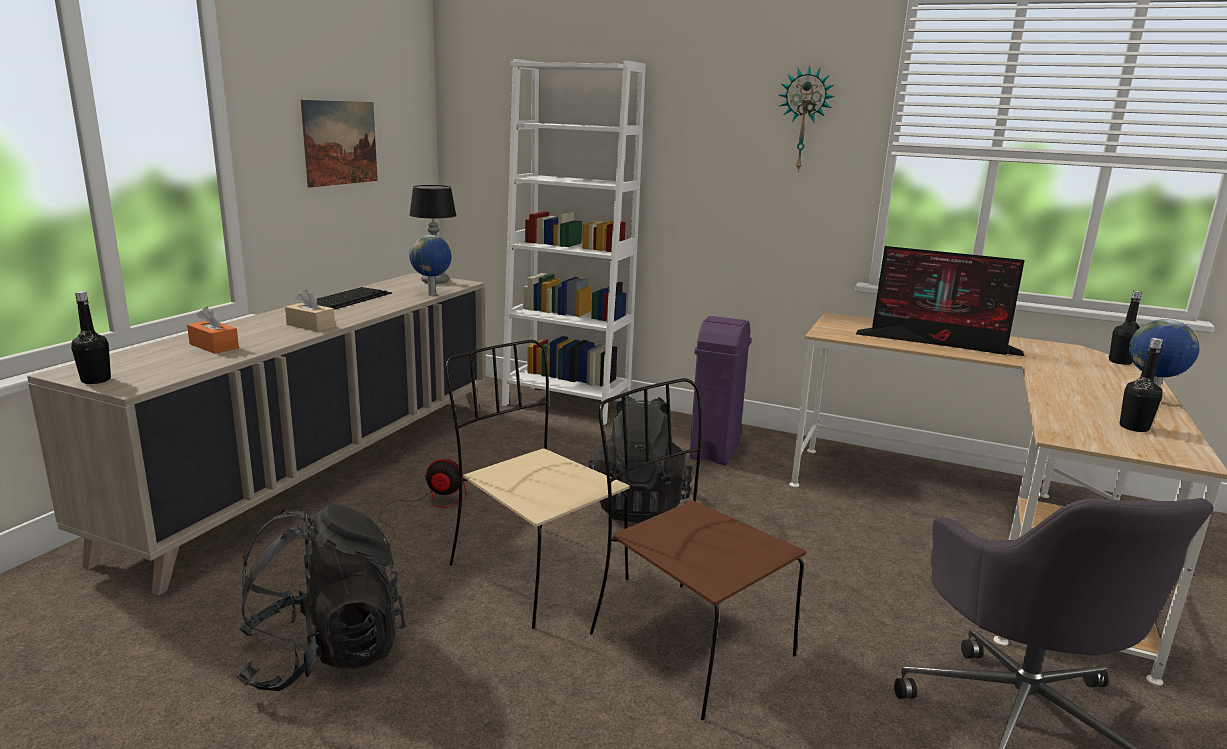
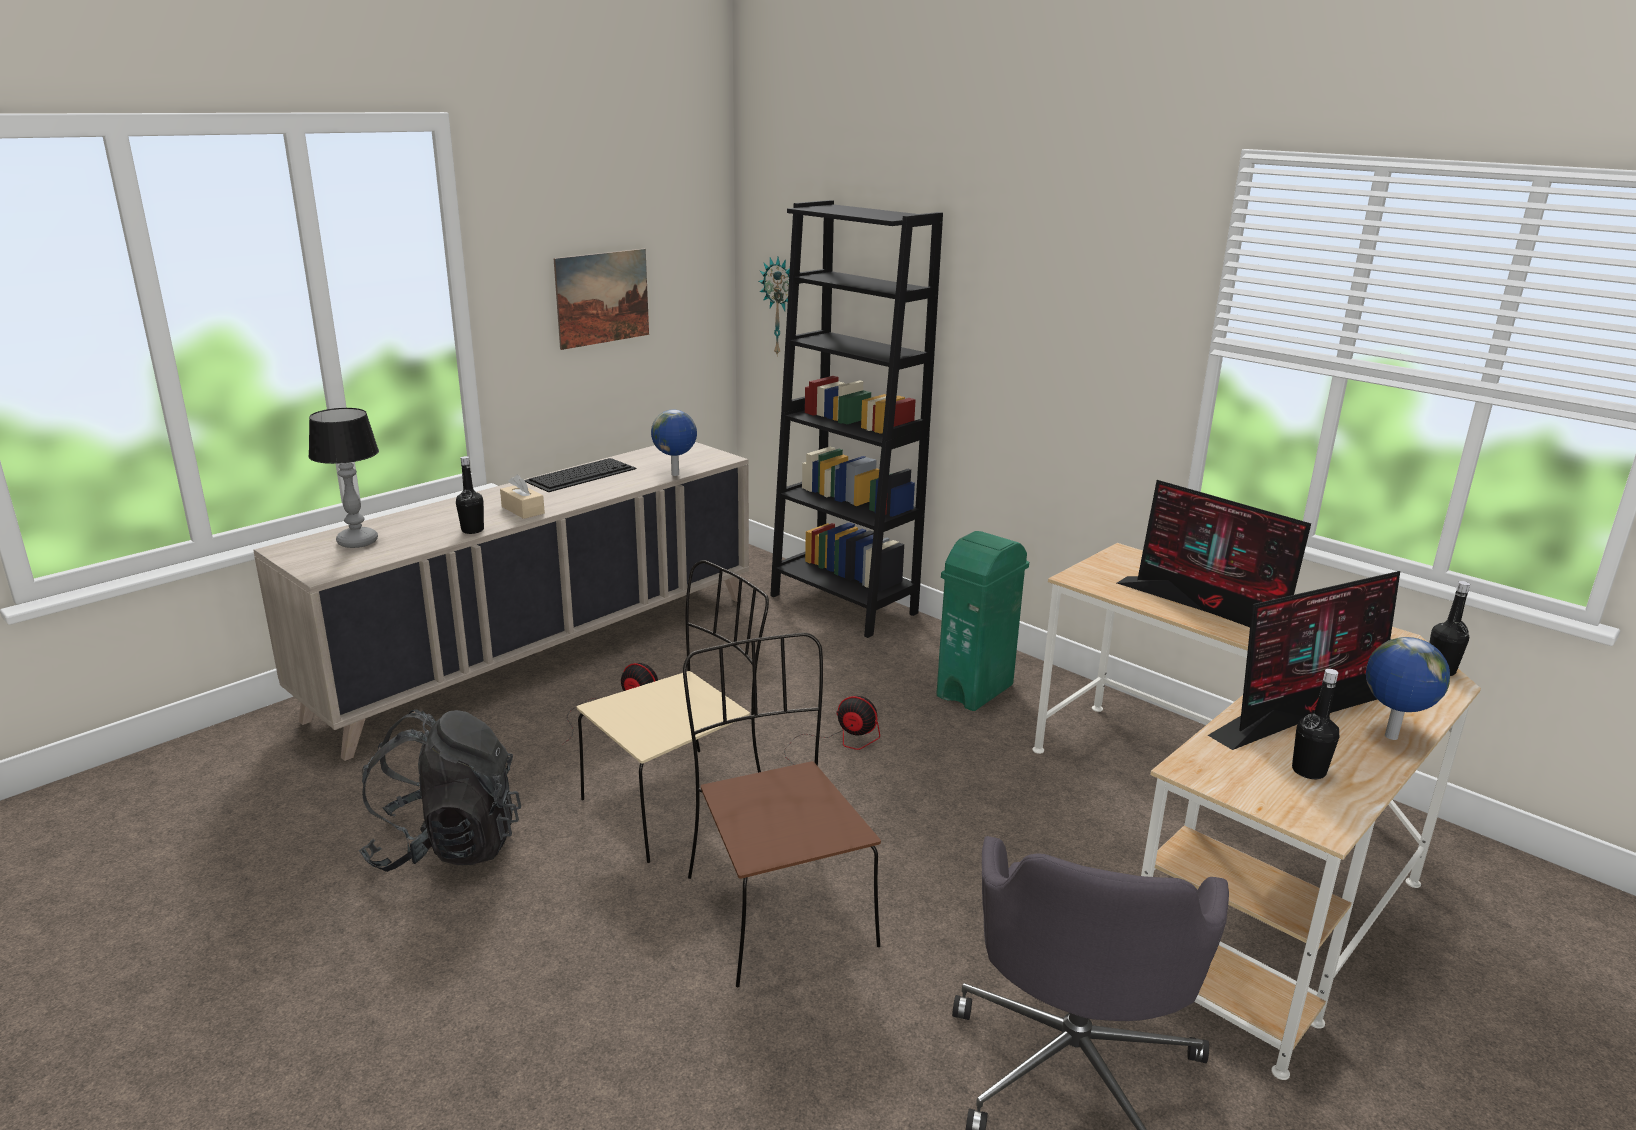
camera: 20 degrees right, 5 degrees up
(96, 380) = (300, 561): black bottle -> black bottle (472, 530)
(214, 346) = (419, 529): orange tissue box -> none
(436, 281) = (696, 454): table lamp -> table lamp (358, 542)
(534, 571) = (679, 801): beige chair -> beige chair turned 75 degrees clockwise
(566, 404) = (843, 604): white bookcase -> black bookcase
(638, 505) = (836, 745): black backpack -> fan
(715, 451) = (976, 690): purple trash can -> green trash can
(804, 119) = (1115, 297): wall clock -> wall clock (780, 306)
(1078, 393) = (1304, 710): none -> monitor

